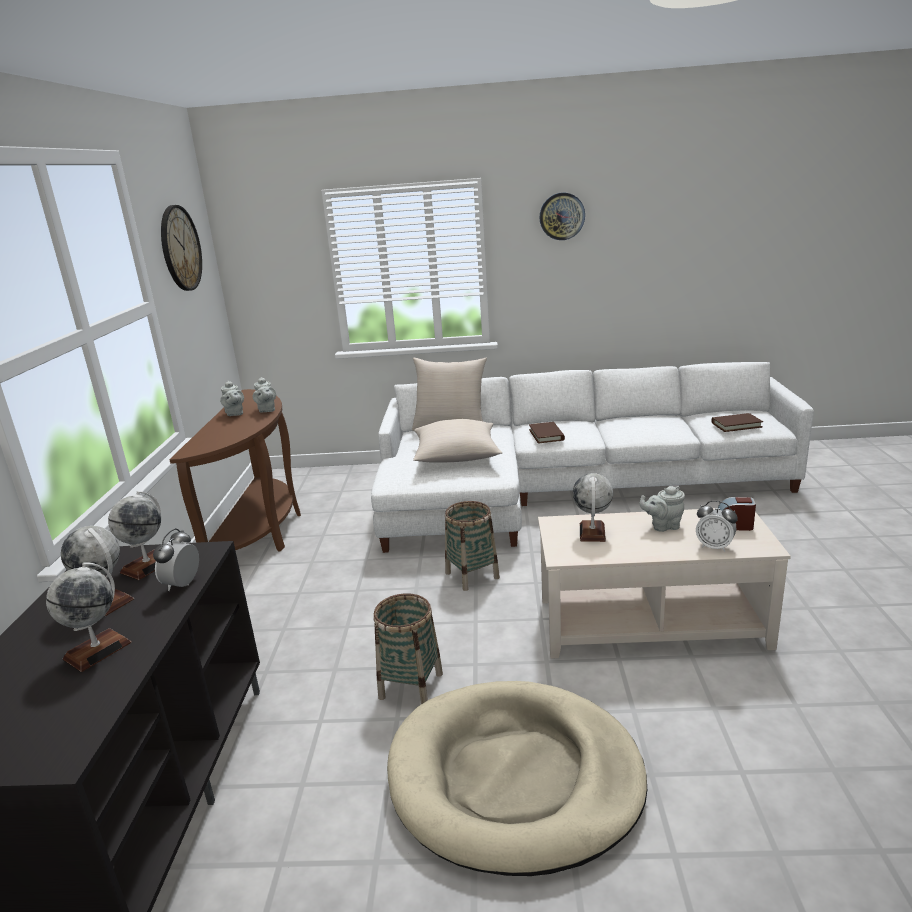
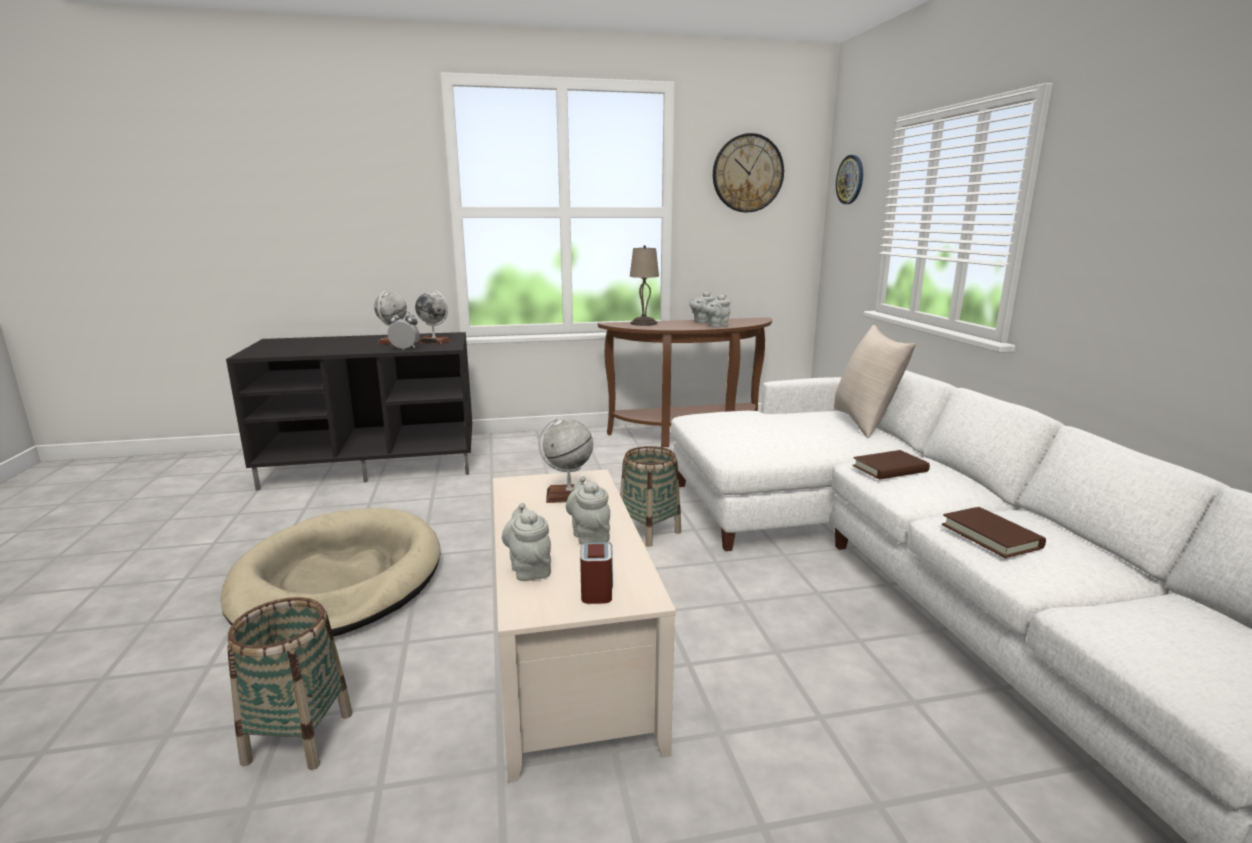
camera: 75 degrees right, 5 degrees down
(97, 650) = (340, 347): globe -> none
(209, 437) = (643, 323): none -> beige table lamp
(411, 685) = (467, 524): basket -> basket (299, 737)
(456, 455) = (772, 430): beige pillow -> none
(562, 216) = (1151, 141): wall clock -> wall clock (850, 179)
(714, 546) = (529, 569): alarm clock -> grey teapot
(736, 425) = (1156, 639): brown book -> brown book (991, 536)

